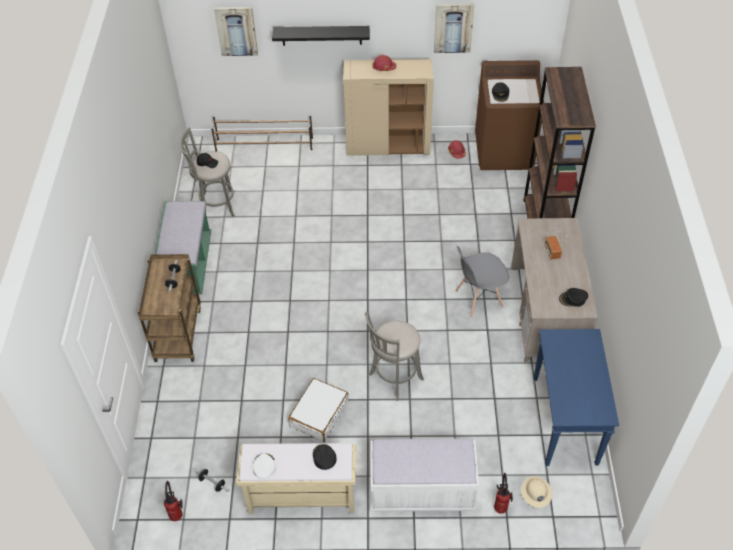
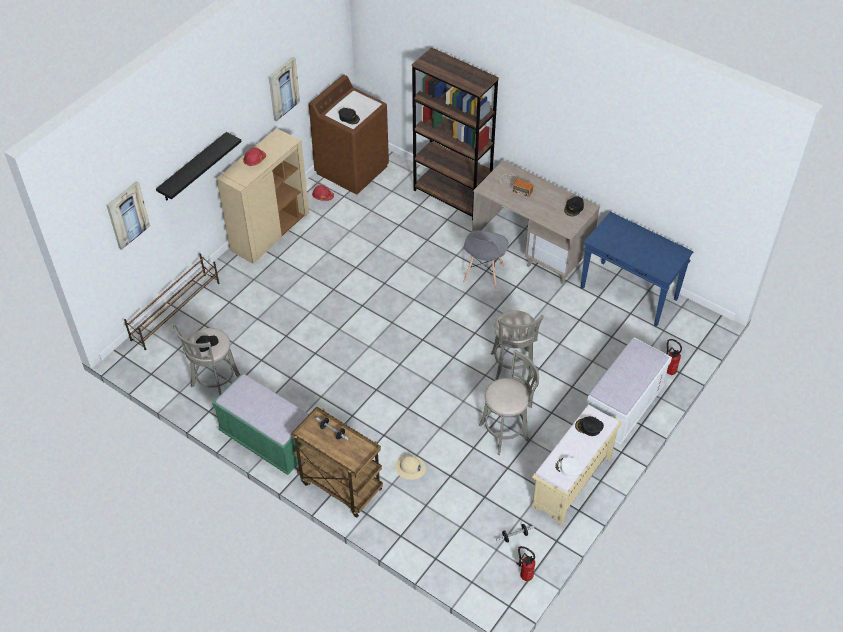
camera: 55 degrees left, 0 degrees up
(319, 414) = (506, 432): white suitcase -> grey stool
(536, 492) = (672, 345): beige hard hat -> beige hard hat (410, 468)

